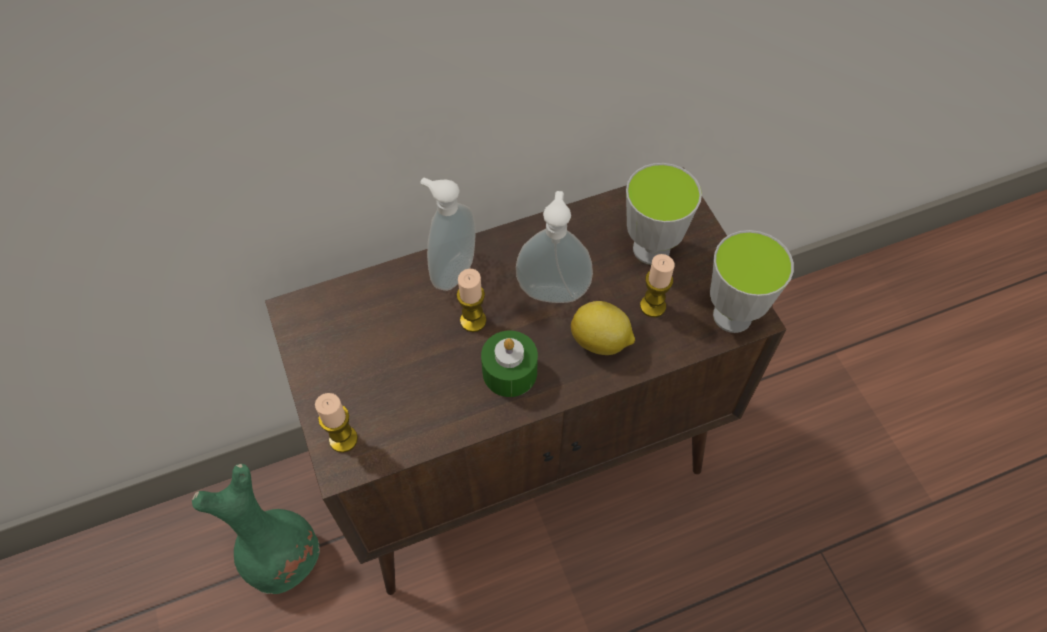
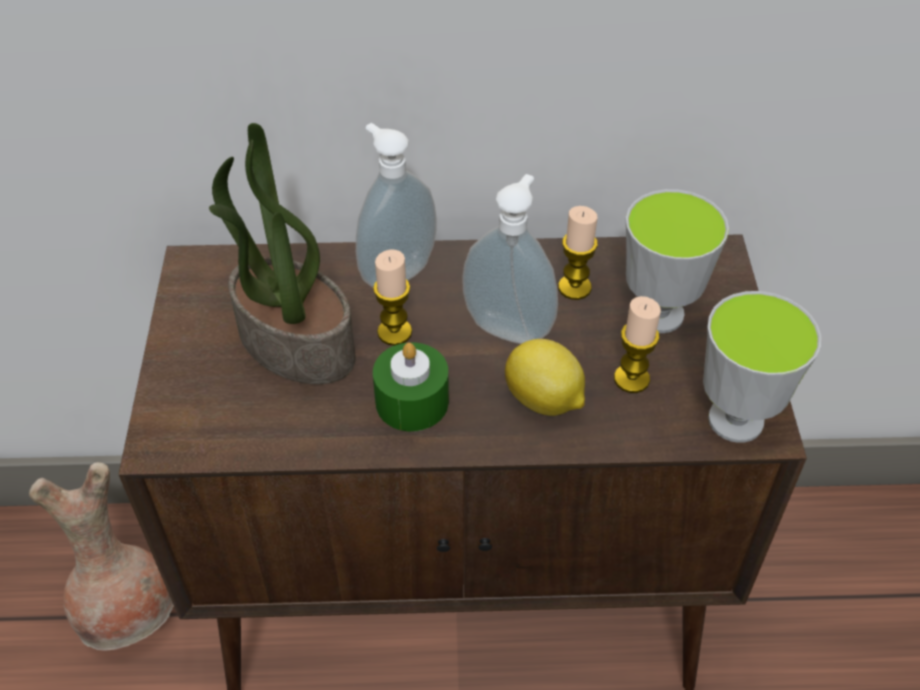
camera: 20 degrees right, 10 degrees down
(282, 555) = (128, 611): green vase -> brown vase
(343, 439) = (176, 416): candle -> candle (574, 287)
(403, 353) = (293, 343): none -> potted plant

